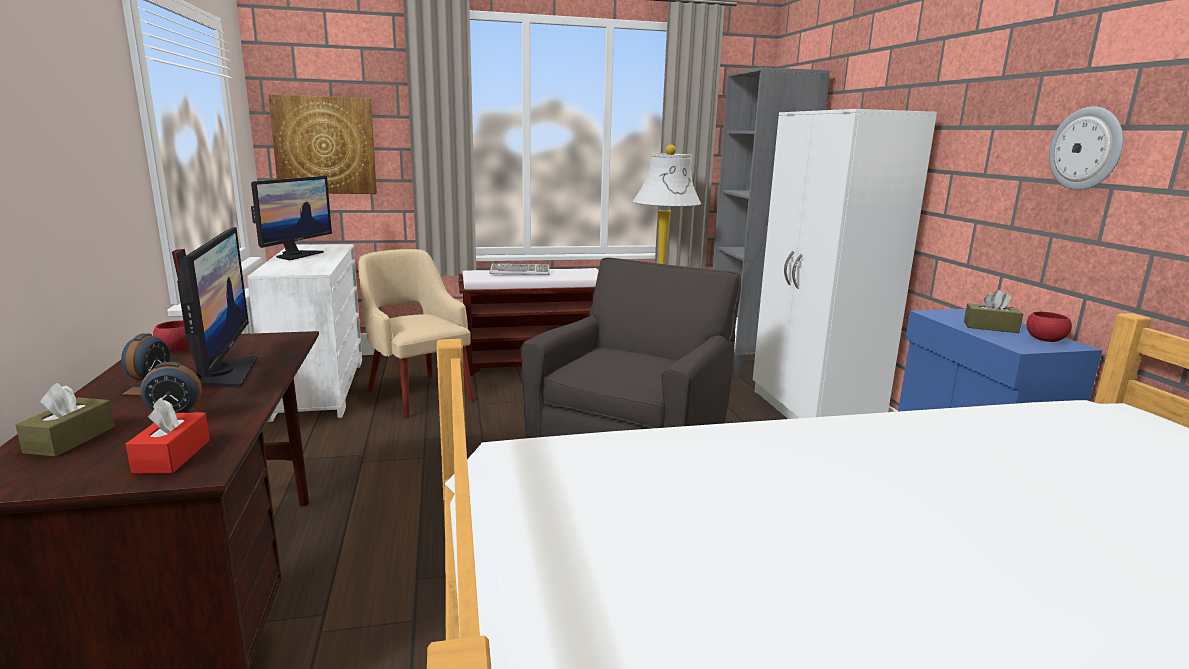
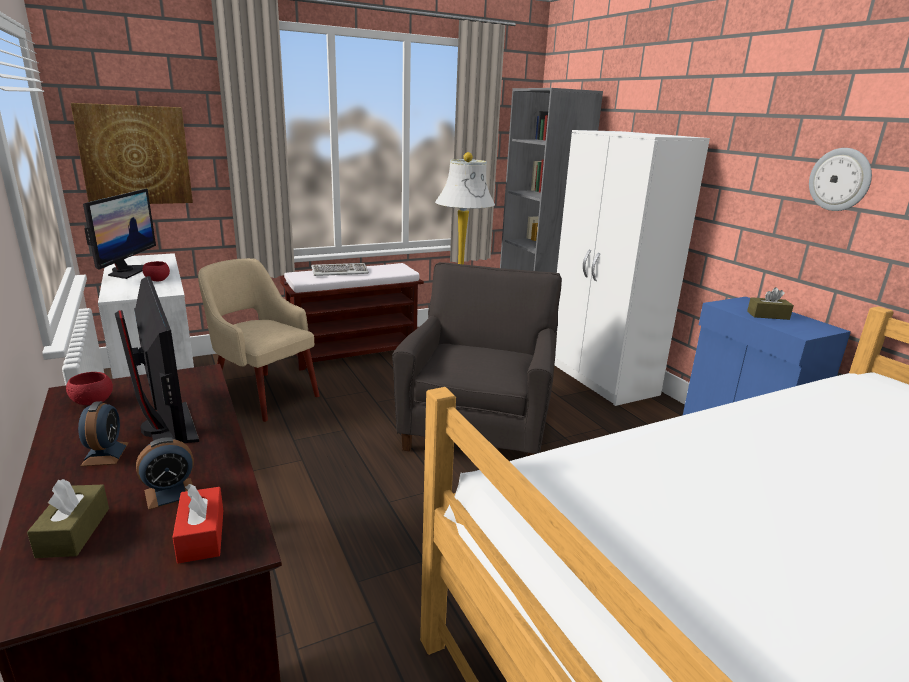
camera: 15 degrees left, 5 degrees up
(1045, 340) = (811, 325): red bowl -> red bowl (157, 280)

